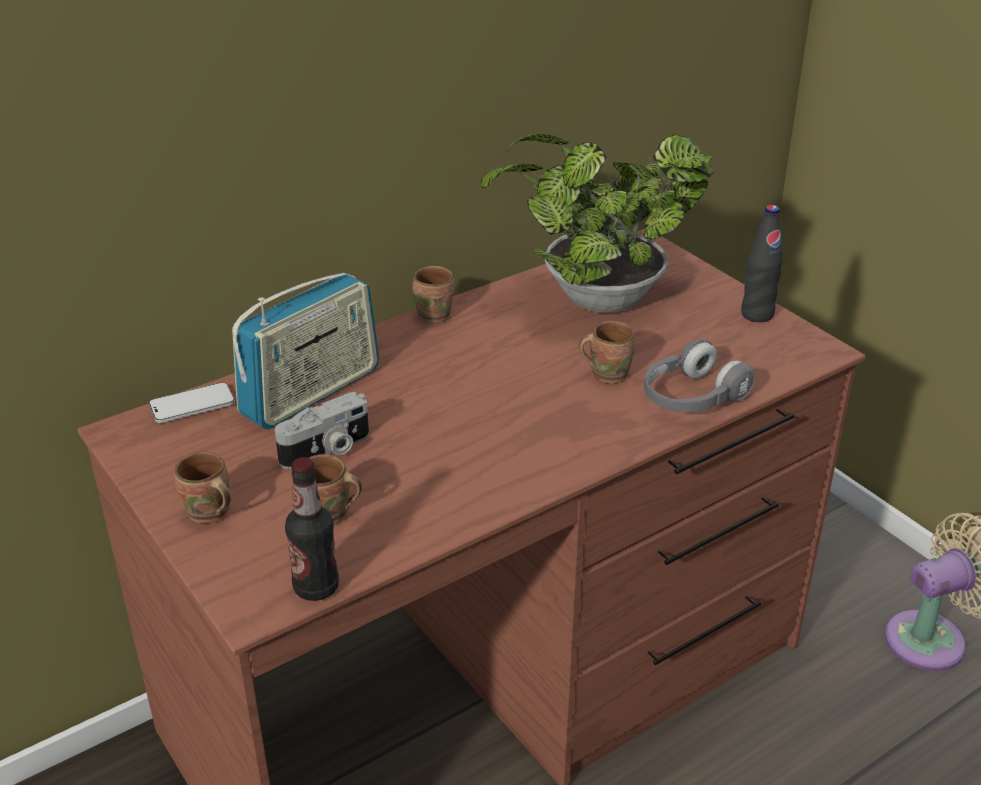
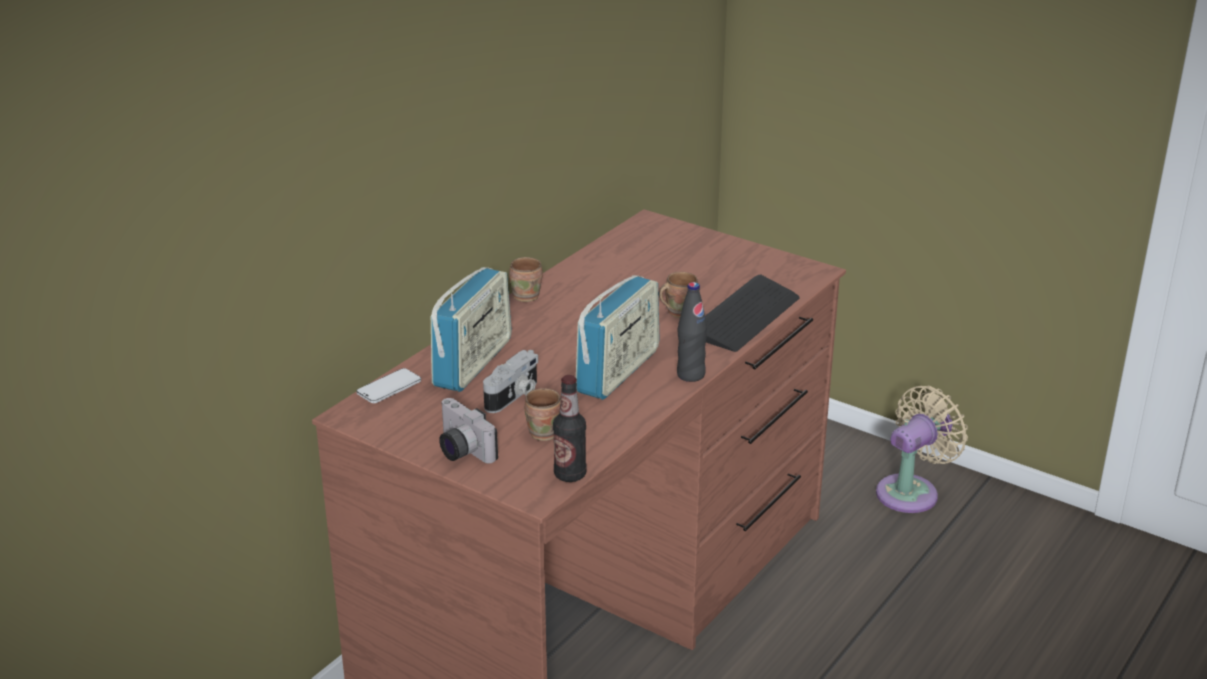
camera: 20 degrees left, 5 degrees down
(208, 514) = (460, 450): brown mug -> camera
(478, 443) = (618, 371): none -> radio
(594, 300) = (637, 266): potted plant -> none
(691, 397) = (745, 316): grey headphones -> keyboard
(757, 314) = (759, 255): black bottle -> black bottle (690, 375)

